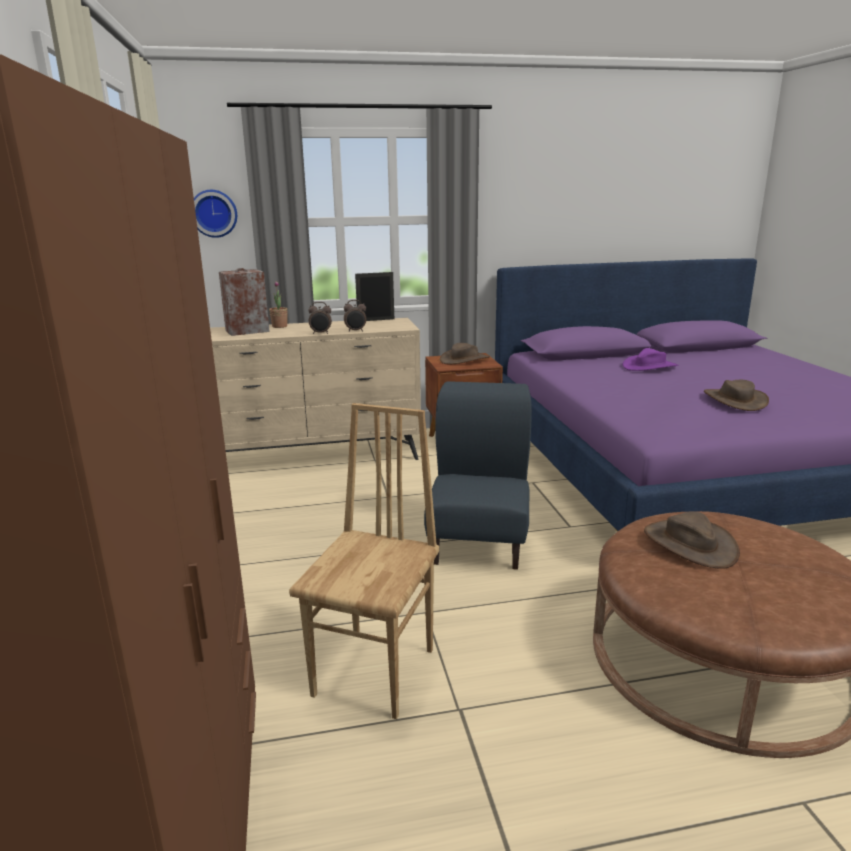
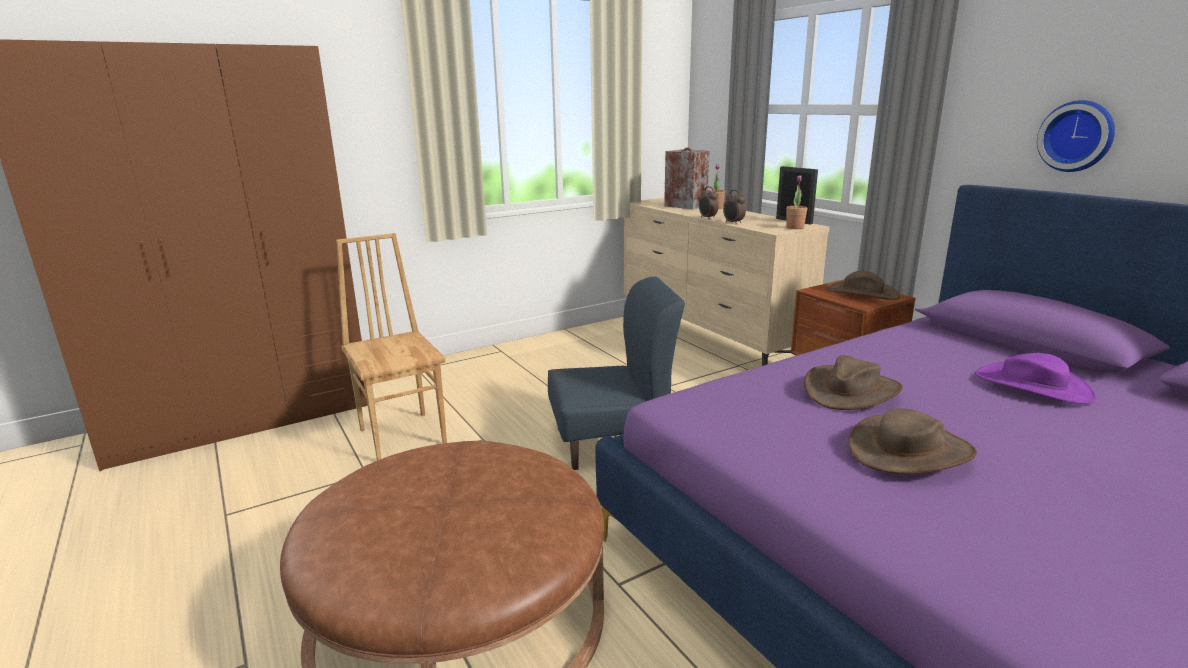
camera: 70 degrees right, 0 degrees up
(214, 213) = (716, 98): wall clock -> wall clock (1077, 136)
(377, 671) = (404, 435): brown chair -> brown chair turned 120 degrees counterclockwise
(400, 323) = (795, 227): none -> potted plant
(689, 544) = (475, 474): brown hat -> brown hat (851, 390)

